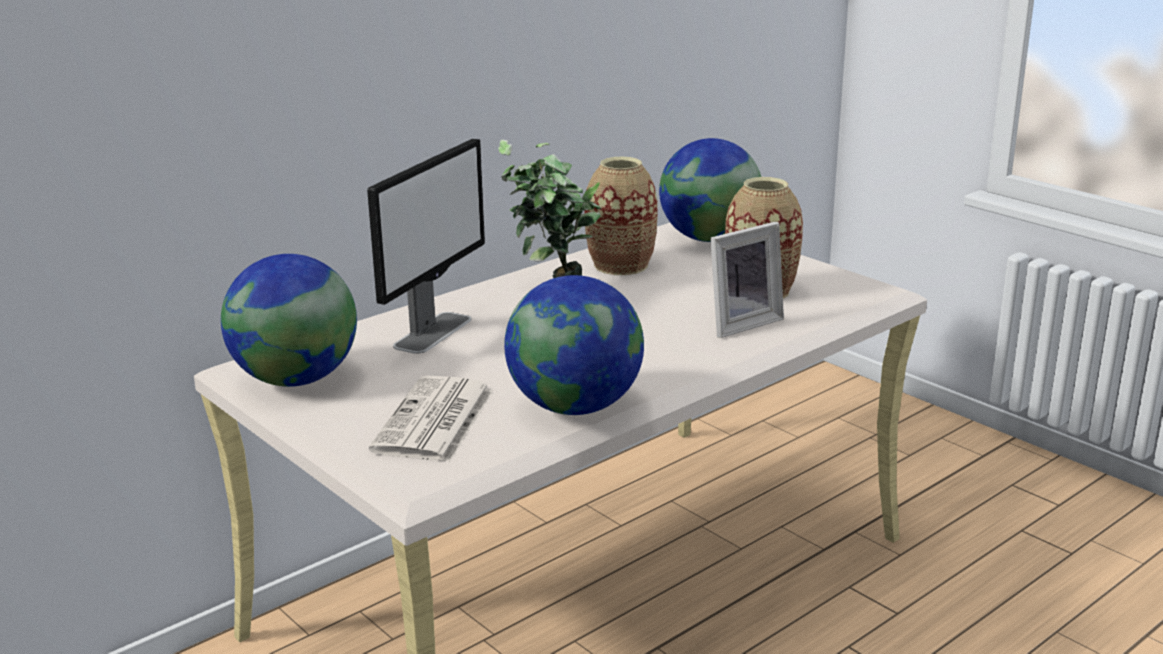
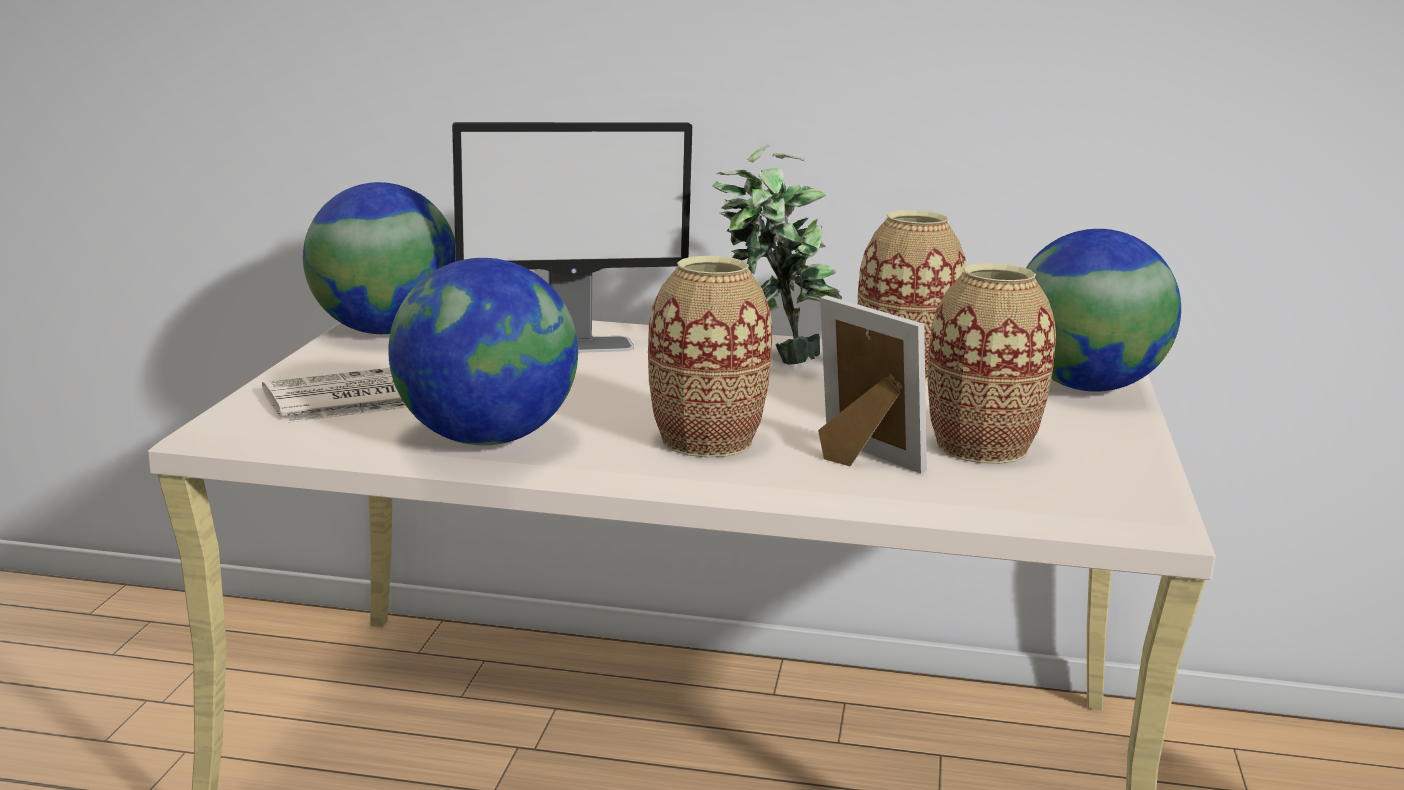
camera: 50 degrees right, 5 degrees down
(662, 349) = (706, 440): none -> vase
(740, 323) = (859, 459): picture frame -> picture frame turned 150 degrees counterclockwise

